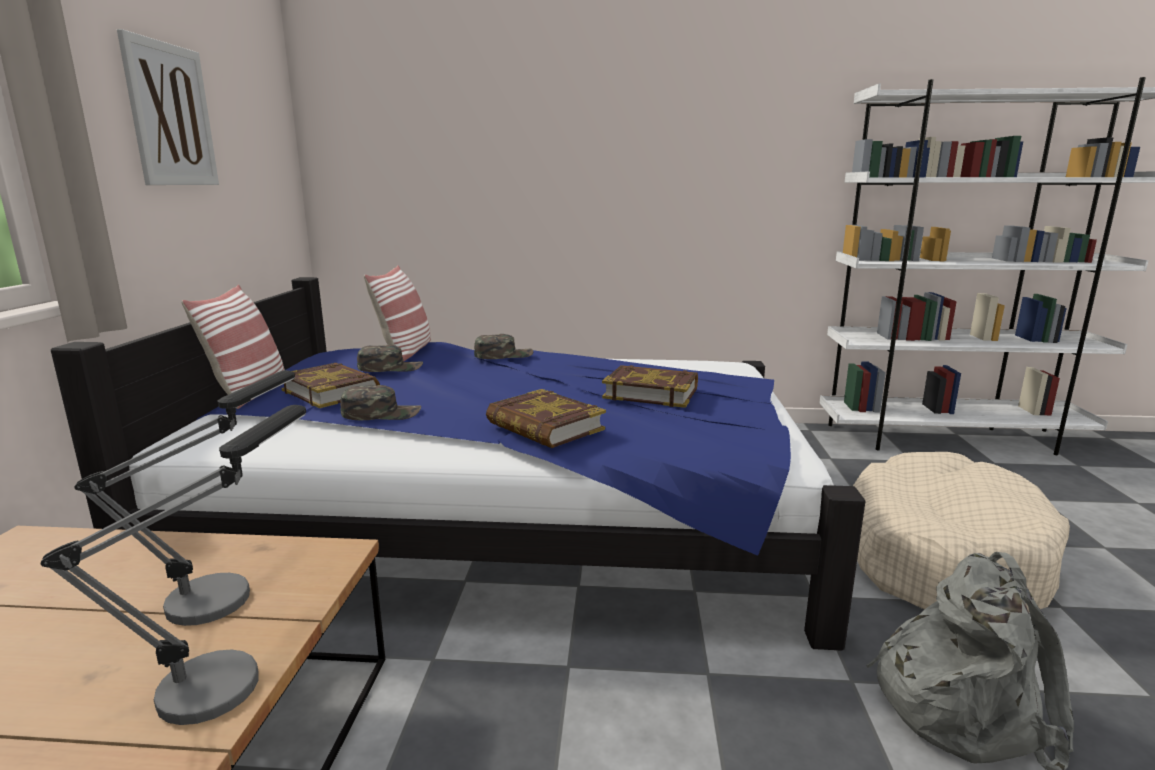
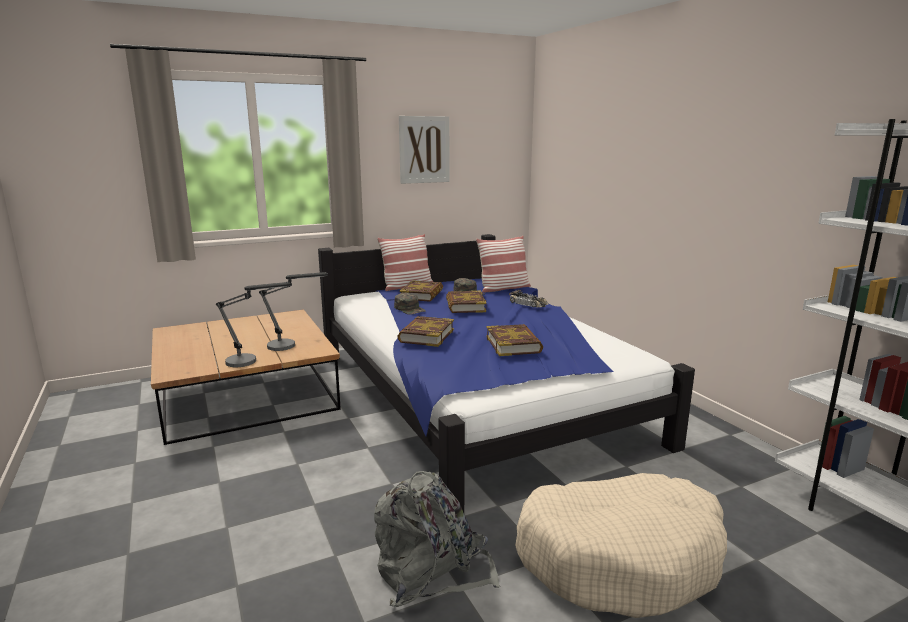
camera: 60 degrees right, 0 degrees up
(448, 381) = (465, 306): none -> book
(503, 355) = (528, 303): green cap -> toy car

